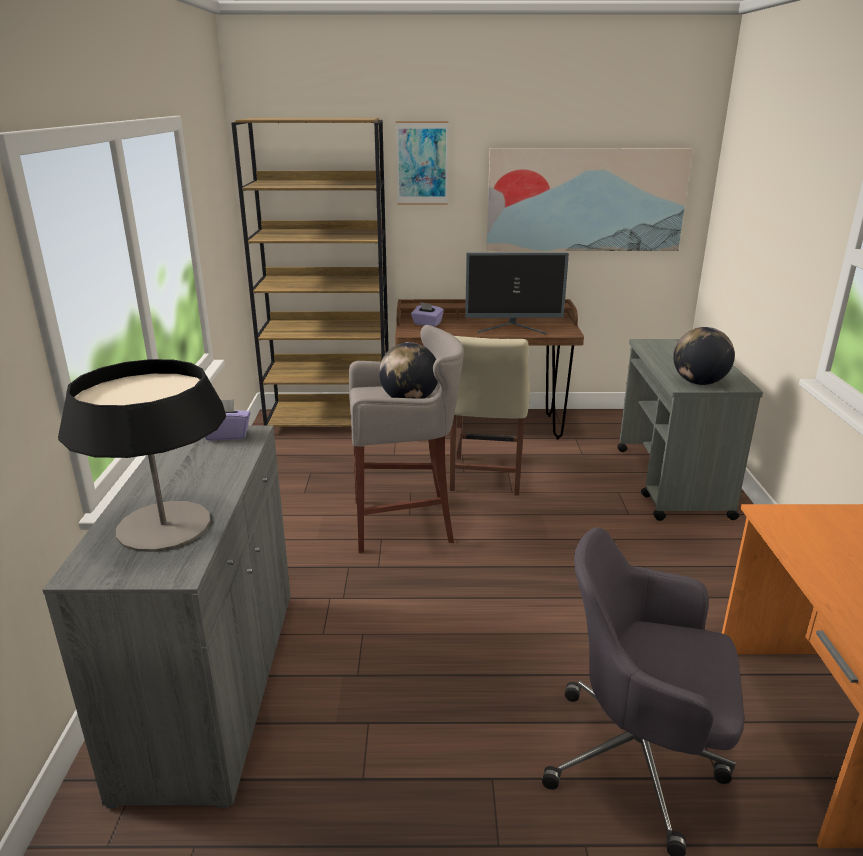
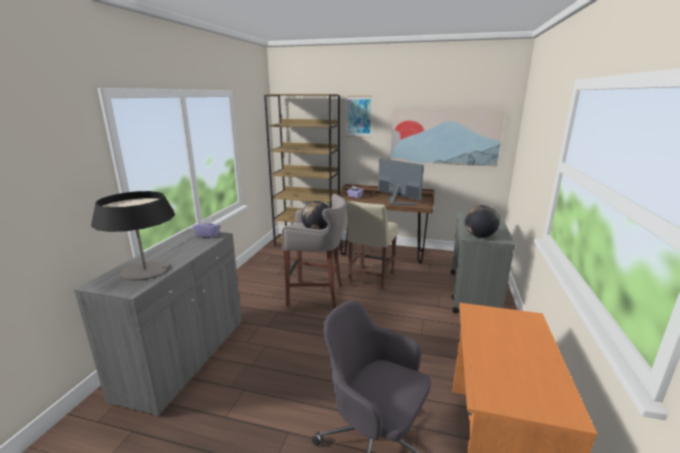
camera: 15 degrees right, 5 degrees down
(513, 329) = (397, 202): monitor -> monitor turned 150 degrees counterclockwise

